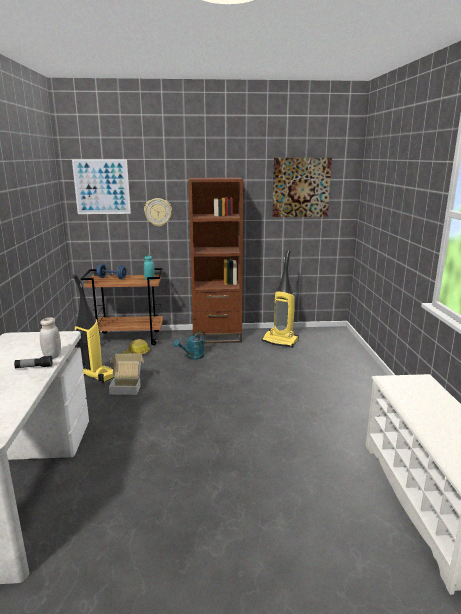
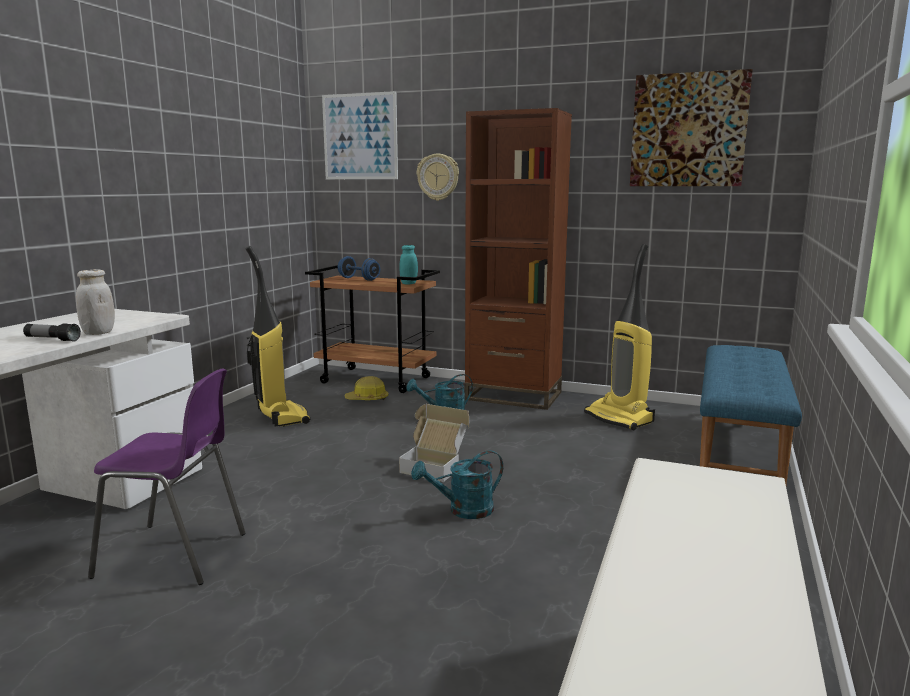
camera: 25 degrees right, 5 degrees down
(127, 386) = (304, 437): cardboard box -> cardboard box (435, 466)
(134, 474) = (175, 555): none -> purple chair
(255, 411) = (463, 511): none -> turquoise watering can
(344, 348) = (740, 447): none -> blue bench

